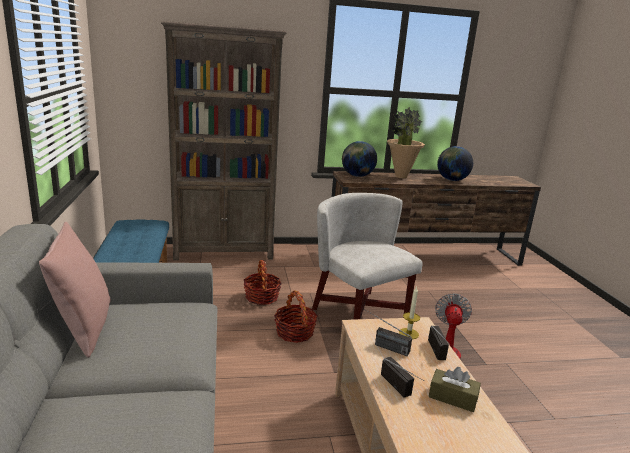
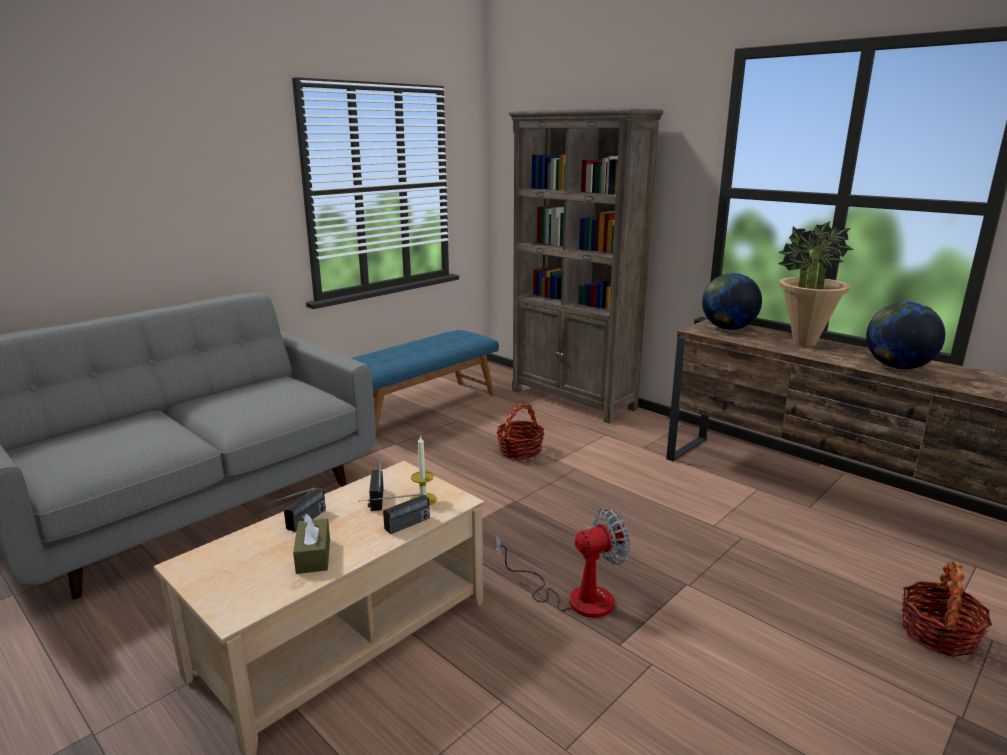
camera: 55 degrees right, 0 degrees up
(83, 328) = (244, 383): pink pillow -> none
(295, 333) = (482, 492): basket -> basket (938, 634)
(360, 313) = (587, 511): white armchair -> none

